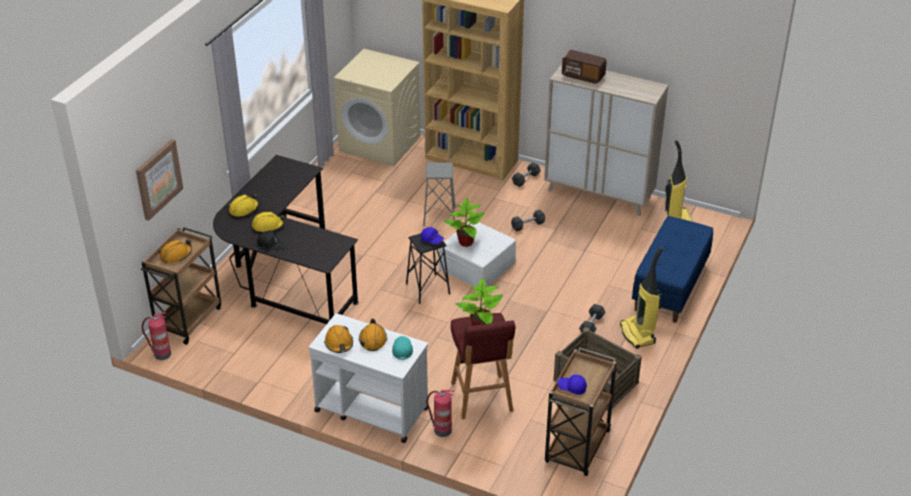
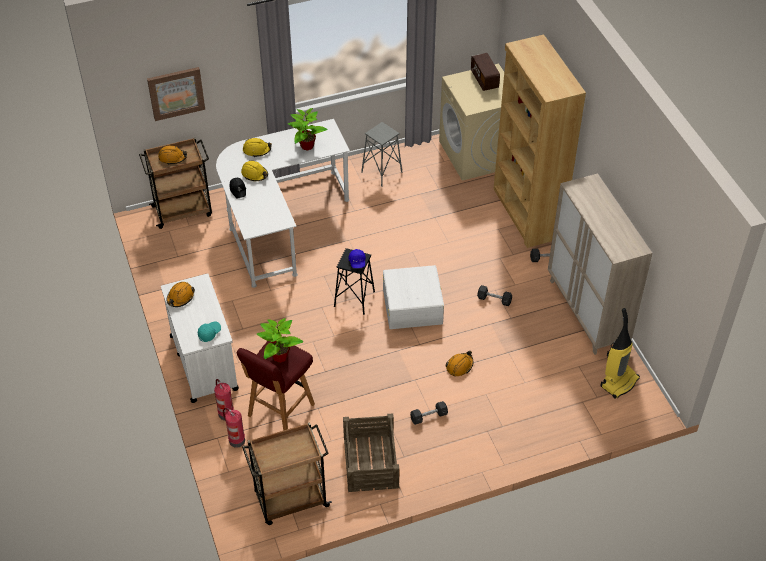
camera: 45 degrees right, 10 degrees up
(161, 354) = (138, 225): fire extinguisher -> fire extinguisher (236, 440)
(286, 276) = (277, 221): black desk -> white desk
(372, 339) = (203, 311): orange hard hat -> orange hard hat (459, 366)
(439, 217) = (439, 246): grey stool -> grey stool (381, 172)
(465, 242) = (404, 281): potted plant -> potted plant (306, 146)
(572, 388) = (271, 450): blue cap -> none
(583, 76) = (591, 198): radio -> radio (484, 80)
(638, 334) = (452, 451): vacuum cleaner -> none
(670, 287) = (531, 433): blue bench -> none

